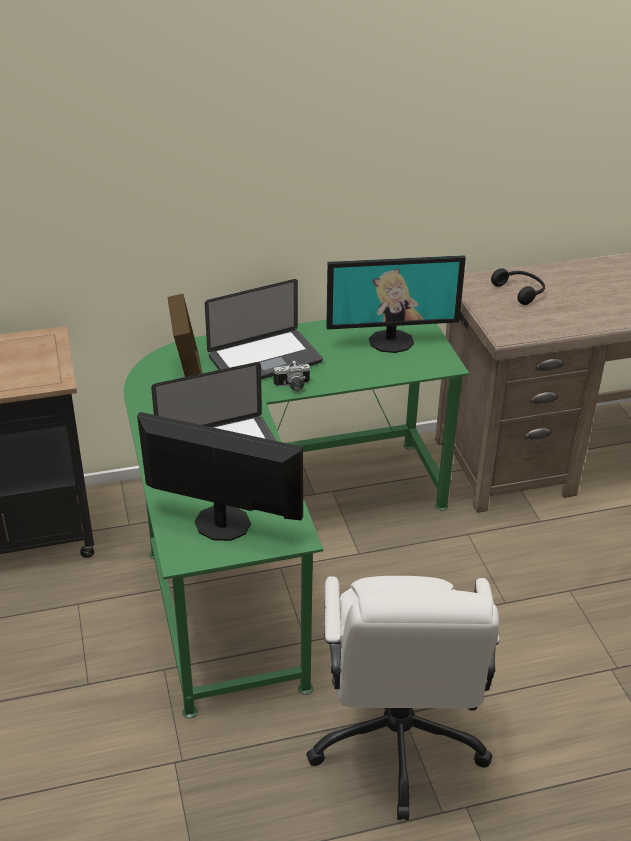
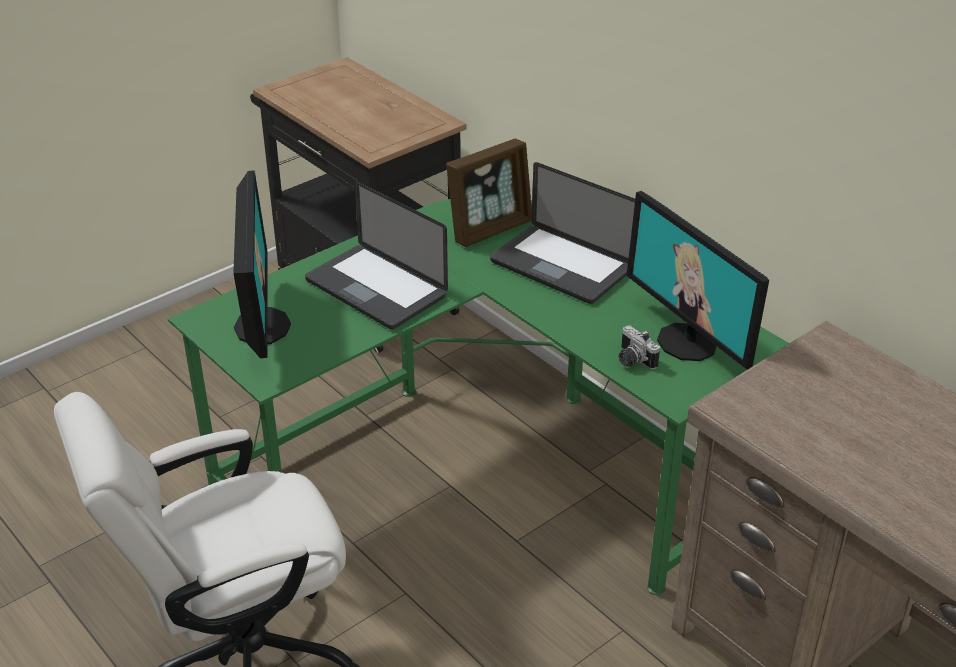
camera: 65 degrees right, 0 degrees up
(293, 386) = (526, 299): camera -> camera (632, 360)
(520, 291) = (859, 395): black headphones -> none

